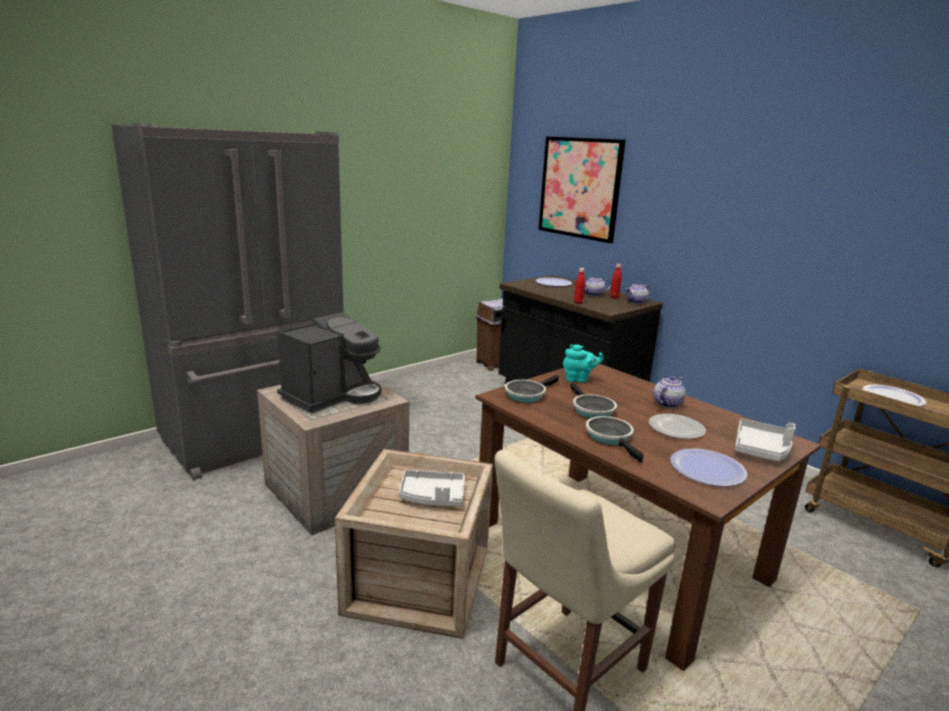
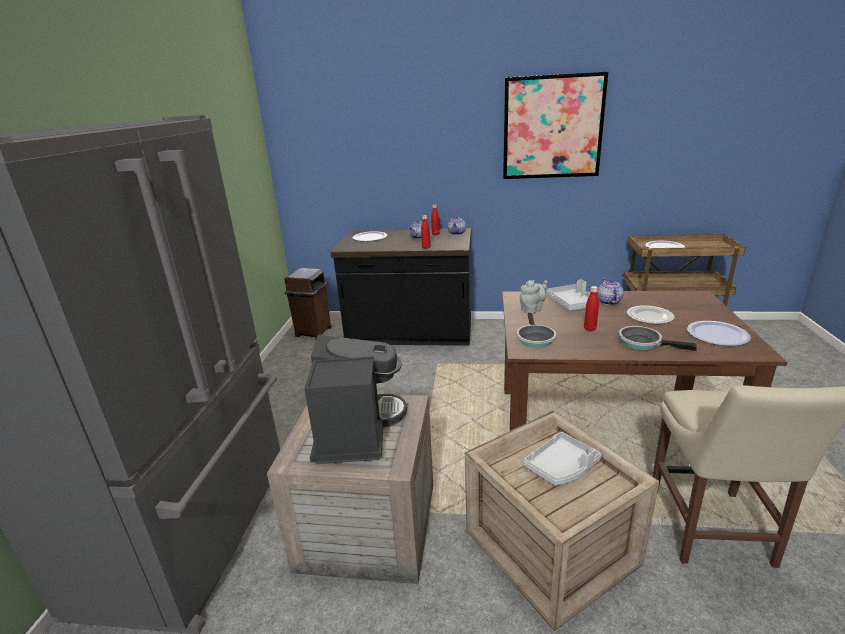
camera: 40 degrees left, 5 degrees up
(579, 379) = (532, 309): turquoise teapot -> grey teapot
(580, 188) = (361, 143): picture -> picture (552, 127)
(591, 410) = (590, 329): frying pan -> red bottle
(761, 449) = (702, 307): grey tray -> grey tray (571, 303)

